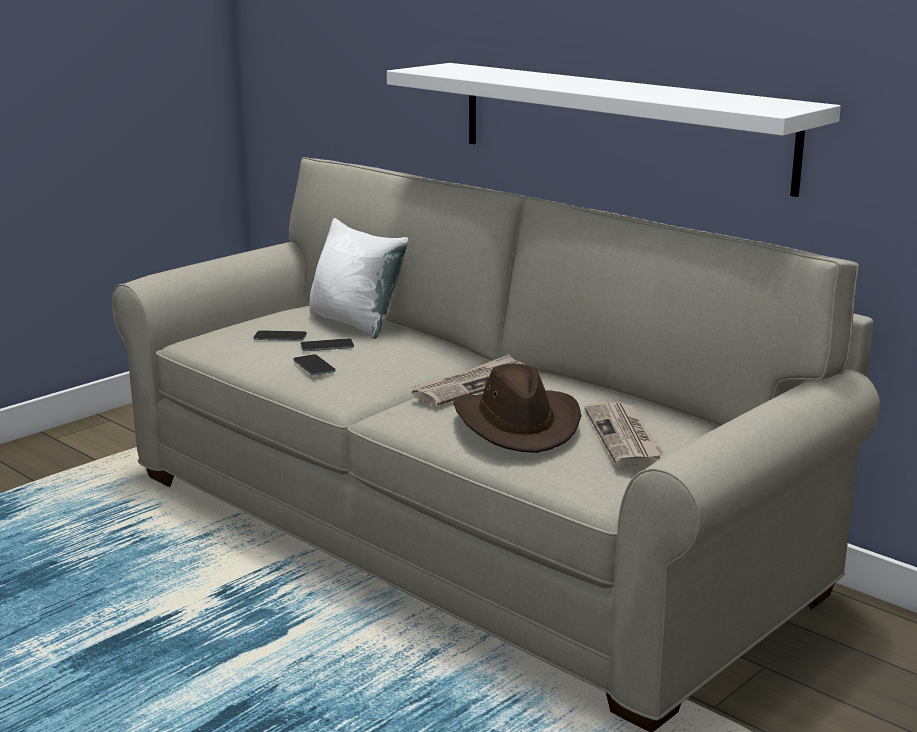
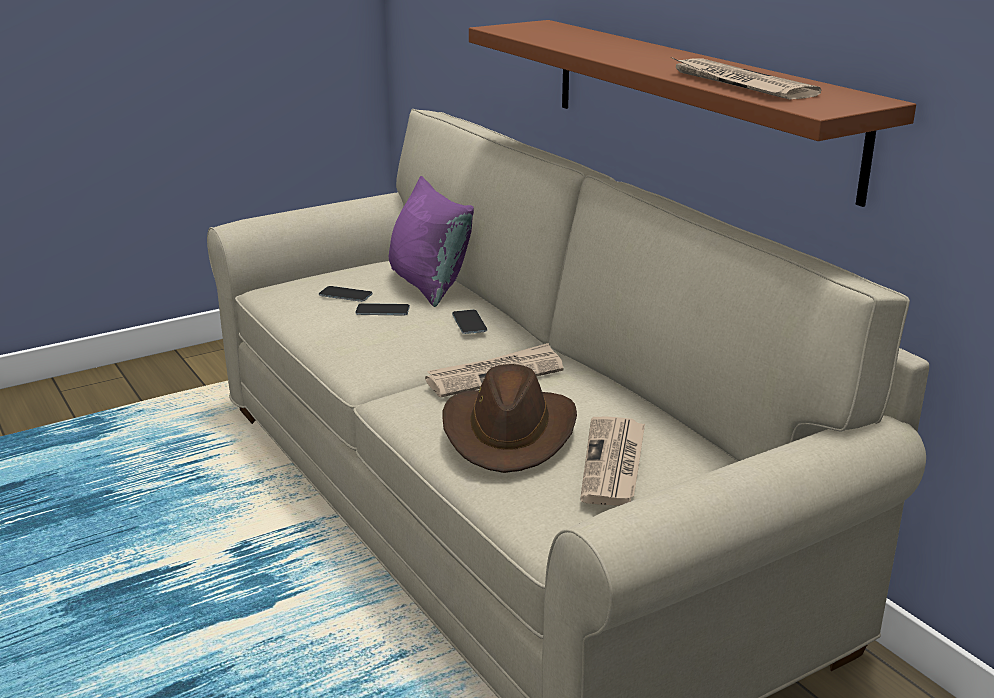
camera: 15 degrees right, 5 degrees up
(314, 366) = (354, 333): phone -> phone (469, 322)
(356, 323) = (428, 285): white pillow -> purple pillow
(619, 124) = (694, 102): white shelf -> brown shelf
(687, 98) = (738, 84): none -> newspaper

